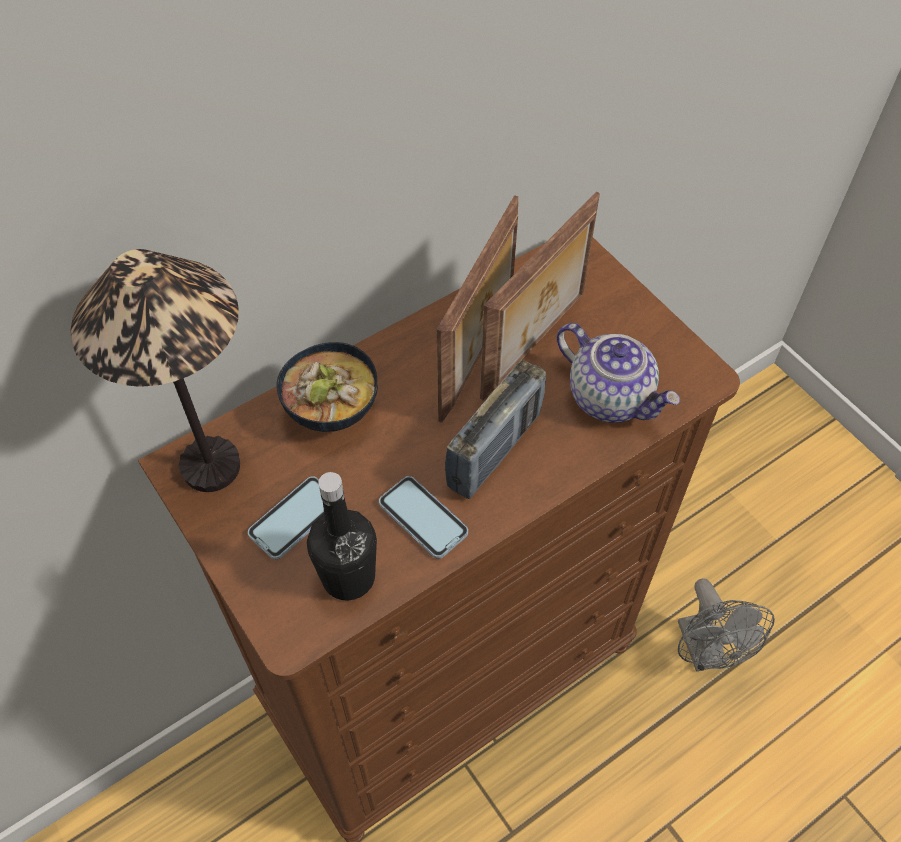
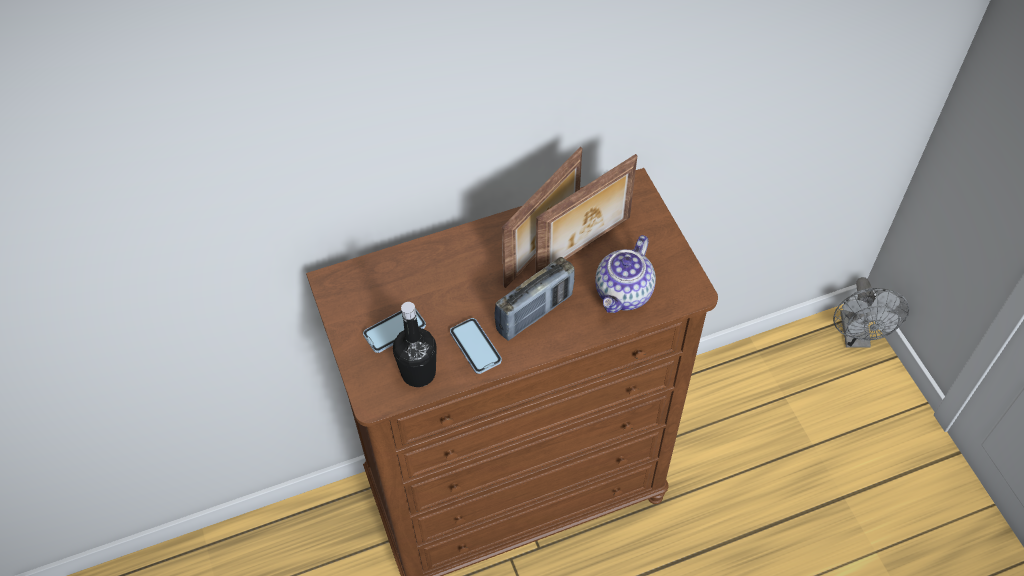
camera: 15 degrees right, 0 degrees up
(211, 465) = (351, 286): table lamp -> none
(329, 410) = (435, 265): bowl -> none
(611, 397) = (624, 293): teapot -> teapot turned 60 degrees clockwise
(705, 652) = (725, 519): grey fan -> grey fan (856, 337)

